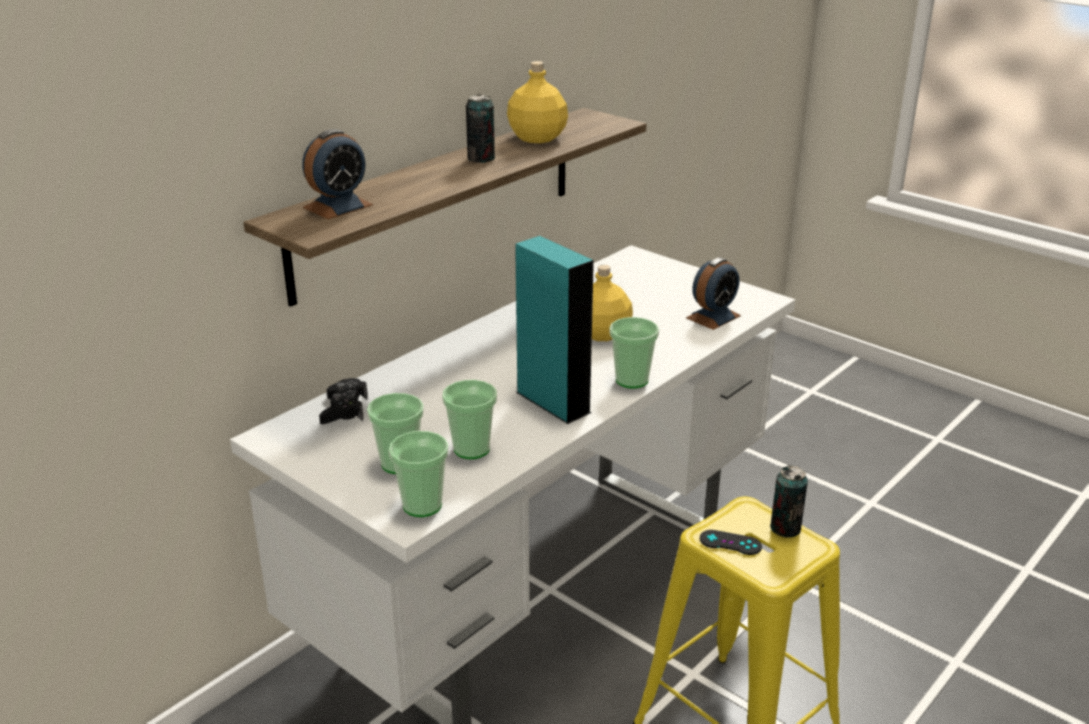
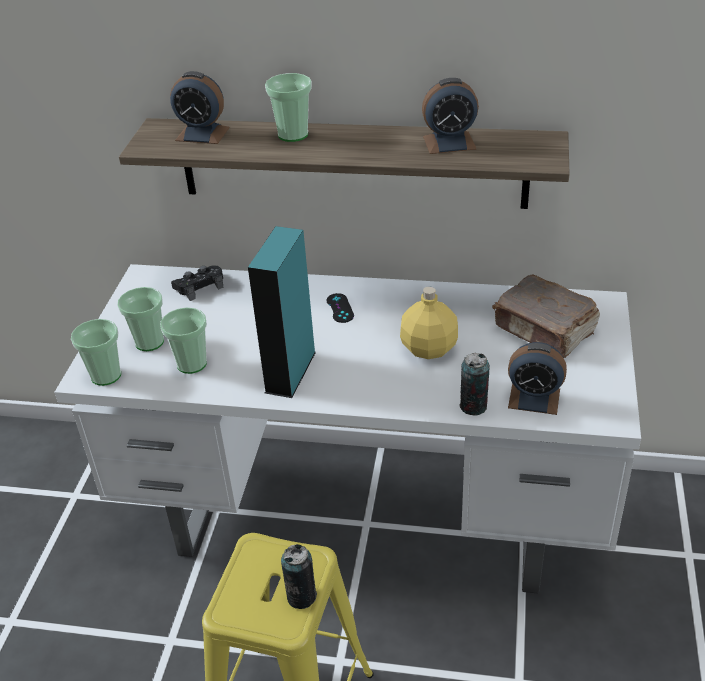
camera: 60 degrees right, 10 degrees up
(481, 159) = (364, 141): can -> can (473, 406)
(537, 137) = (449, 143): yellow bottle -> alarm clock
(632, 380) = (364, 397): cup -> cup (293, 134)
(638, 285) = (545, 330): none -> brown book
(730, 543) = (254, 567): black game controller -> black game controller (340, 308)

